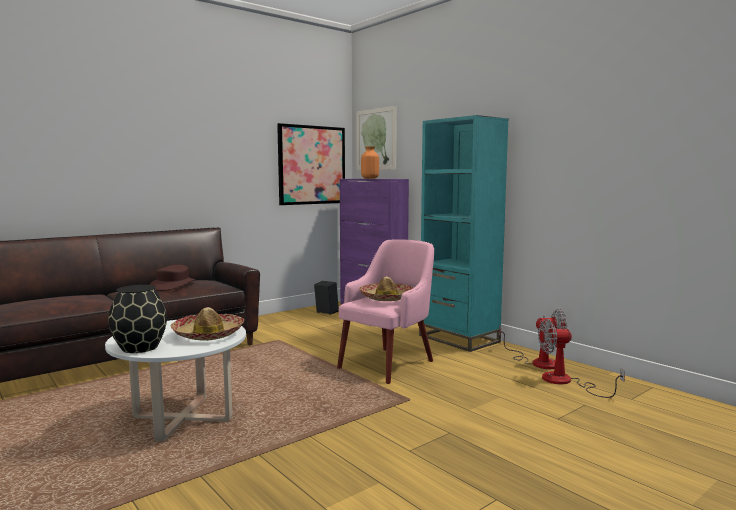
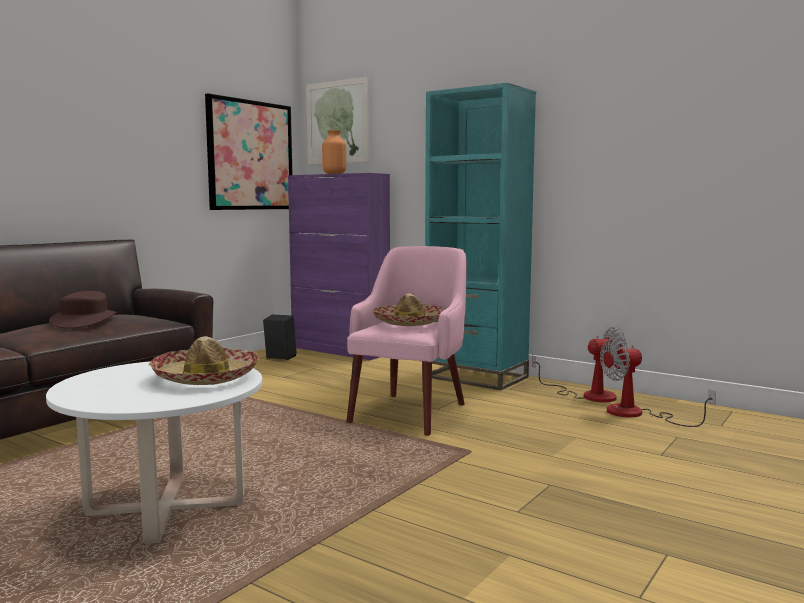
camera: 15 degrees left, 0 degrees up
(139, 348) = (115, 401): black vase -> none

